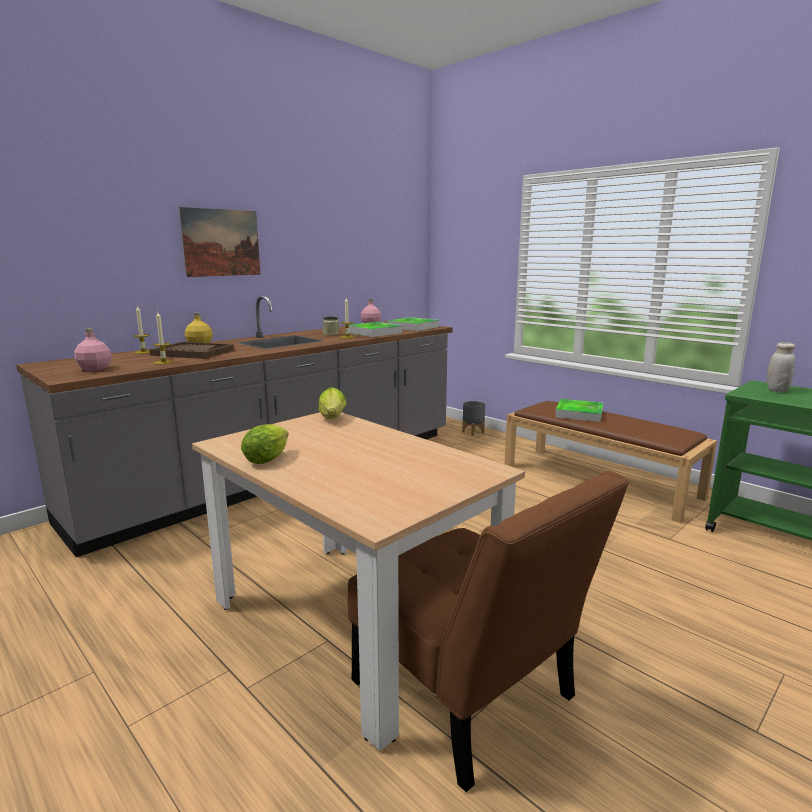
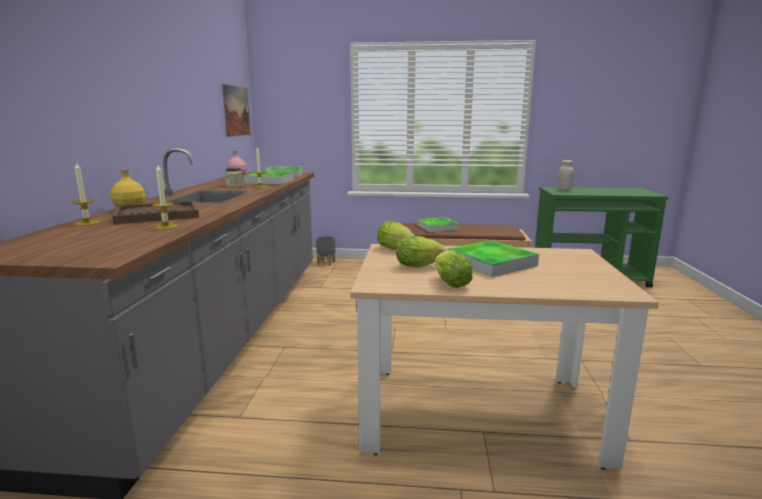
camera: 40 degrees left, 0 degrees up
(95, 369) = (103, 245): pink bottle -> none
(221, 243) = (123, 86): picture -> picture (236, 111)
(299, 438) = (421, 266): none -> lettuce
(362, 453) = (491, 263): none -> tray
(470, 698) = (602, 415): brown chair -> none

